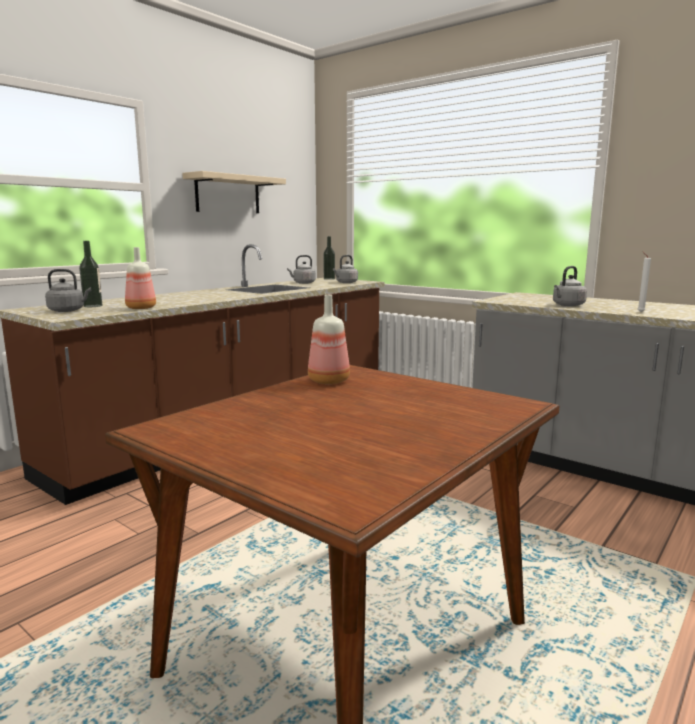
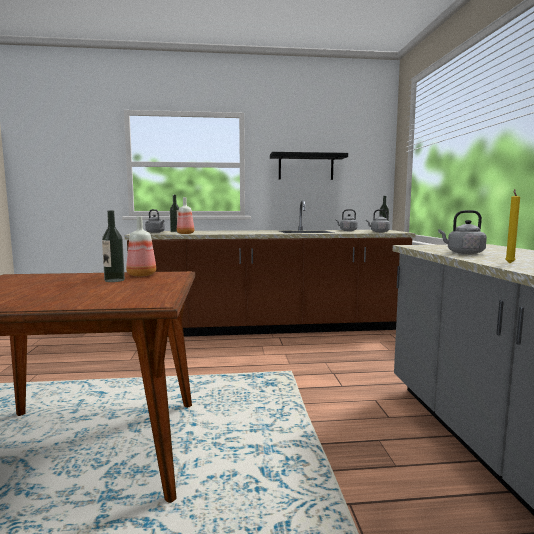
camera: 45 degrees right, 5 degrees down
(228, 194) = (306, 167): beige shelf -> black shelf
(342, 394) = (114, 280): none -> bottle
(640, 312) = (509, 263): white candle -> yellow candle

